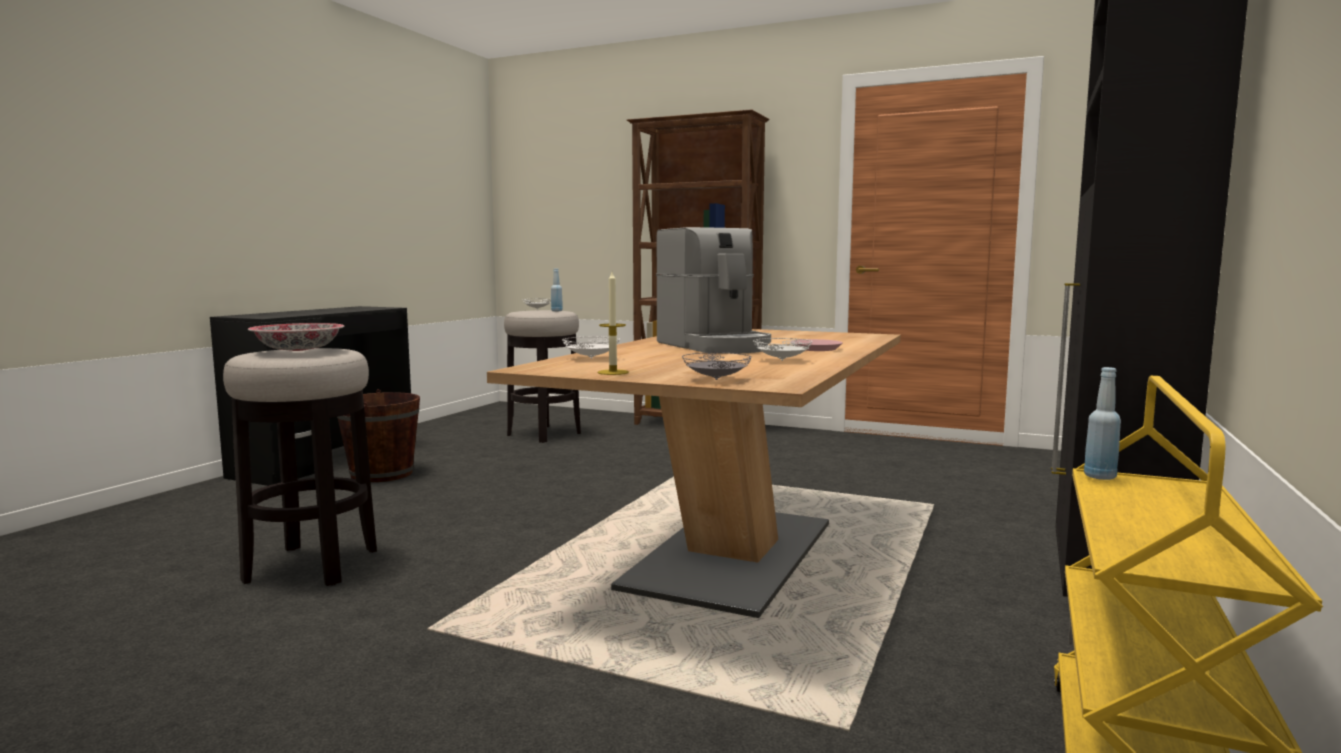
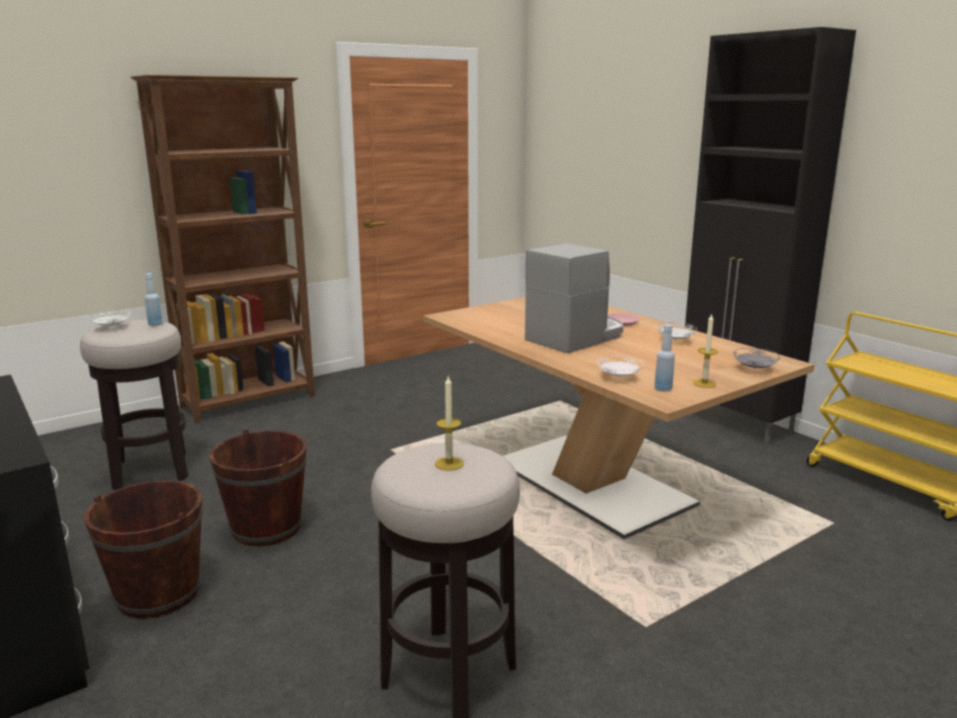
camera: 60 degrees left, 10 degrees up
(299, 350) = (449, 464): bowl -> candle
(493, 474) = (266, 528): none -> brown bucket
(715, 346) = (576, 337): coffee machine -> coffee machine turned 45 degrees counterclockwise
(1099, 477) = (846, 363): blue bottle -> blue bottle (663, 389)

